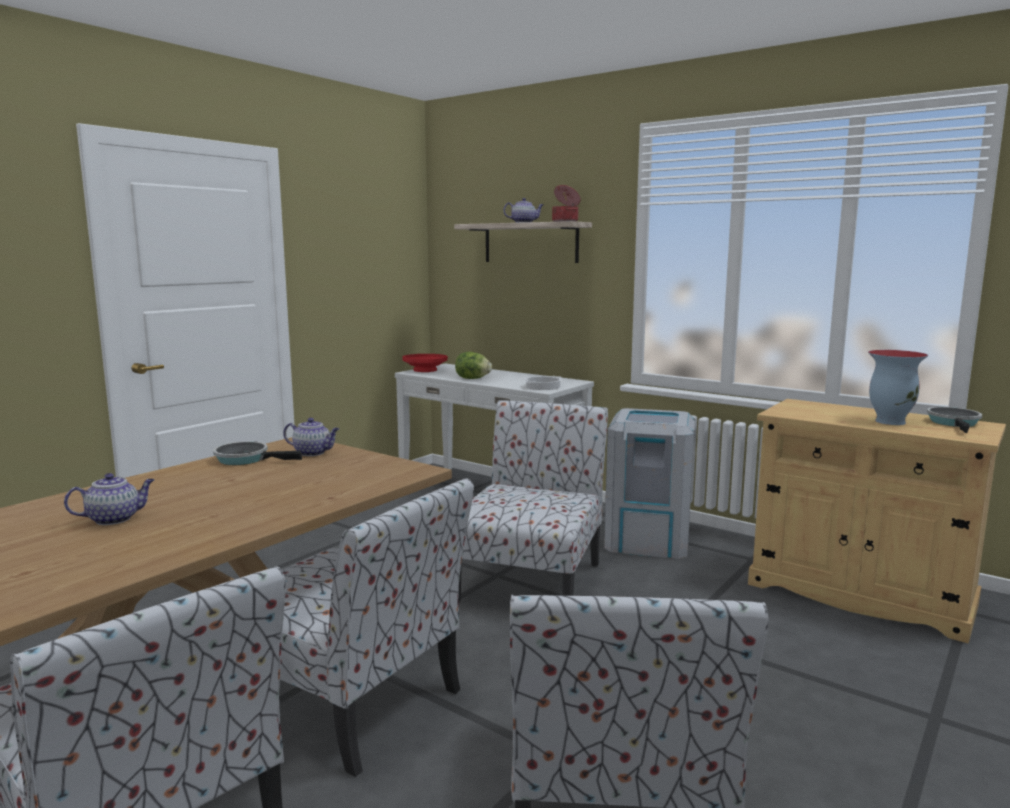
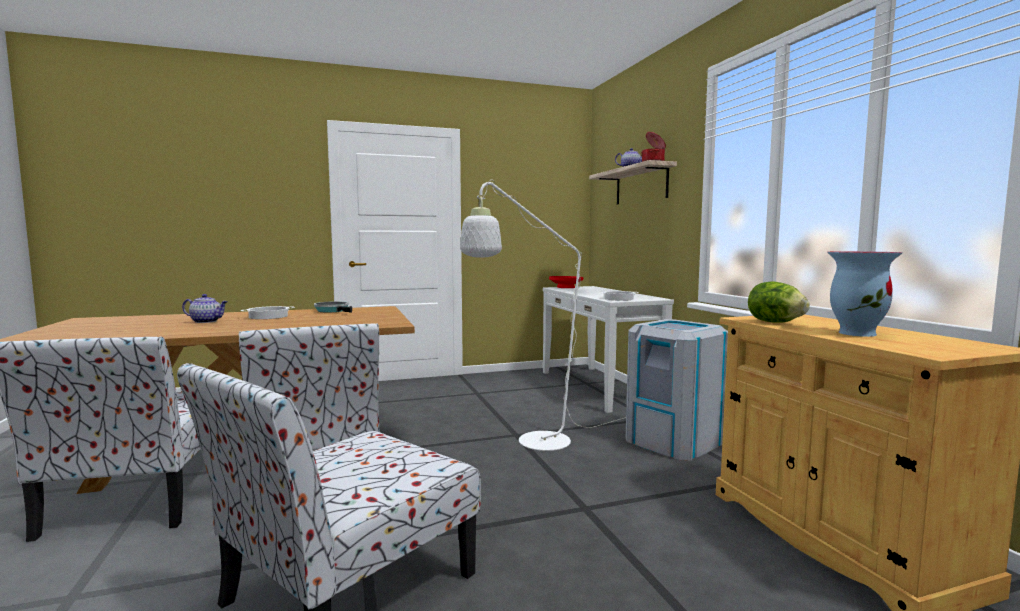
camera: 35 degrees right, 5 degrees down
(186, 489) = (268, 317): none -> cooking pot
(313, 453) = (372, 312): teapot -> none
(472, 379) = (582, 292): lettuce -> lettuce (775, 322)
(531, 580) = (533, 444): chair -> white floor lamp
(954, 423) = (949, 342): frying pan -> none

